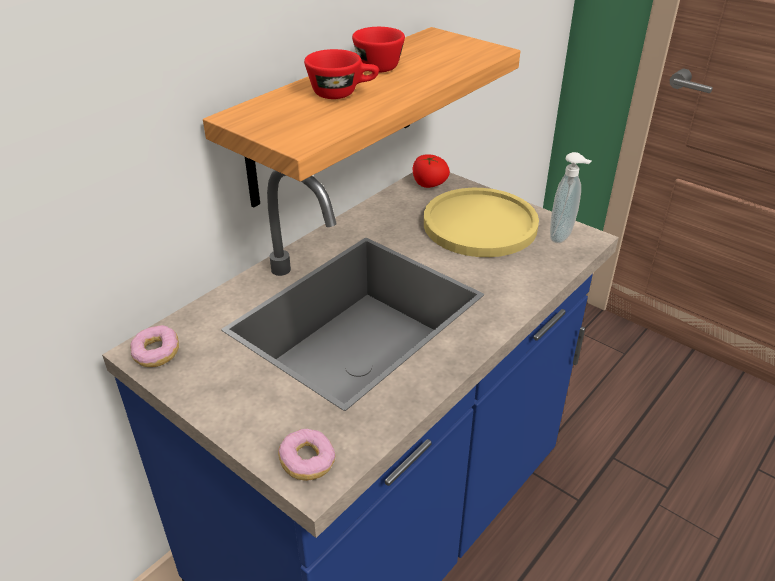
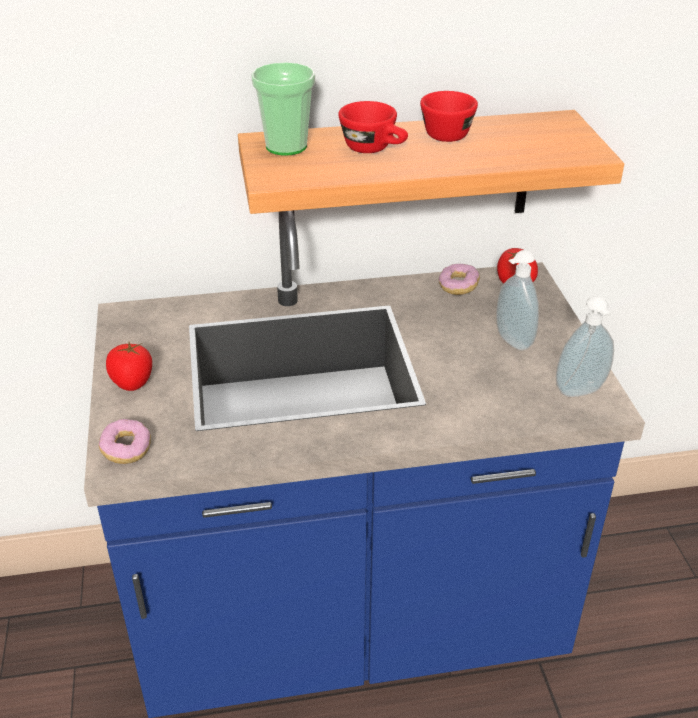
camera: 40 degrees right, 0 degrees up
(157, 354) = (128, 321): donut -> donut (458, 287)
(233, 403) = (132, 382): none -> tomato
(267, 114) = (286, 146): none -> cup
(480, 224) = (511, 342): yellow plate -> soap dispenser

